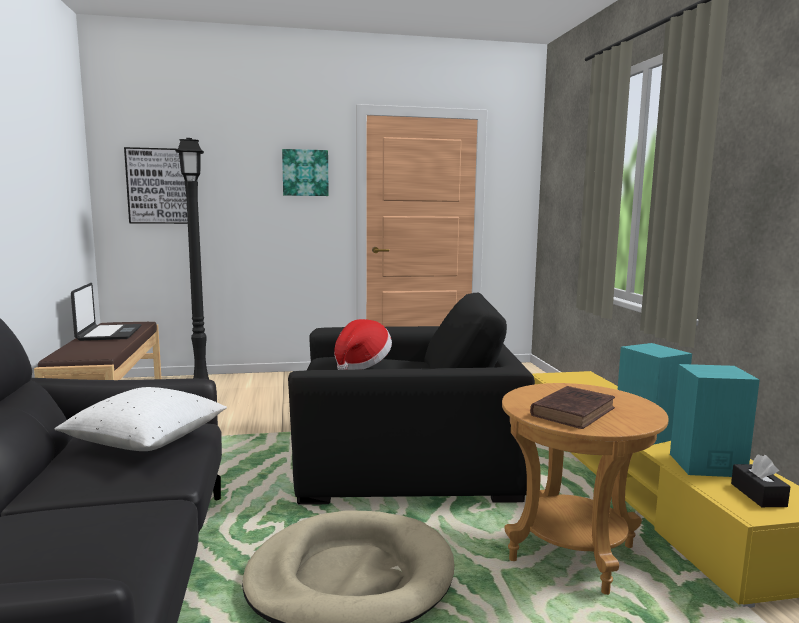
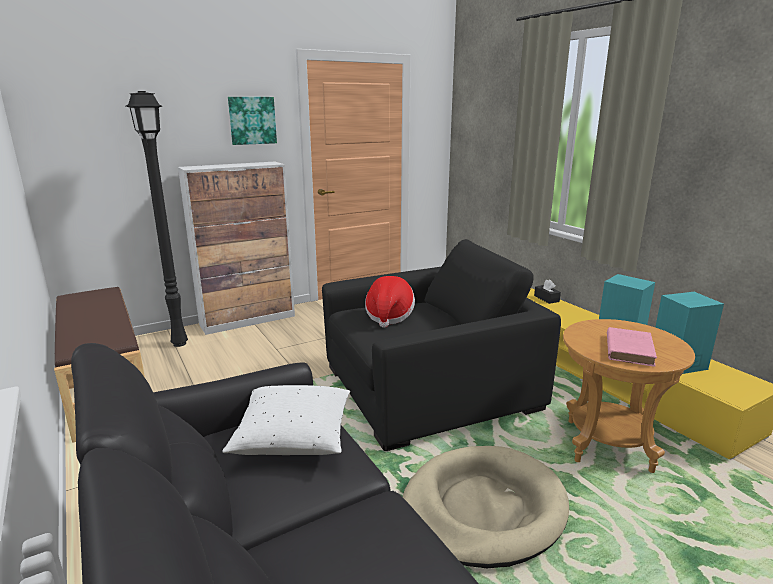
camera: 20 degrees left, 10 degrees up
(108, 333) = (89, 310): laptop -> none
(159, 186) = (99, 141): picture -> none
(281, 376) = (248, 320): none -> cabinet
(574, 411) = (629, 349): brown book -> pink book
(758, 495) = (725, 383): black tissue box -> black tissue box (546, 299)

